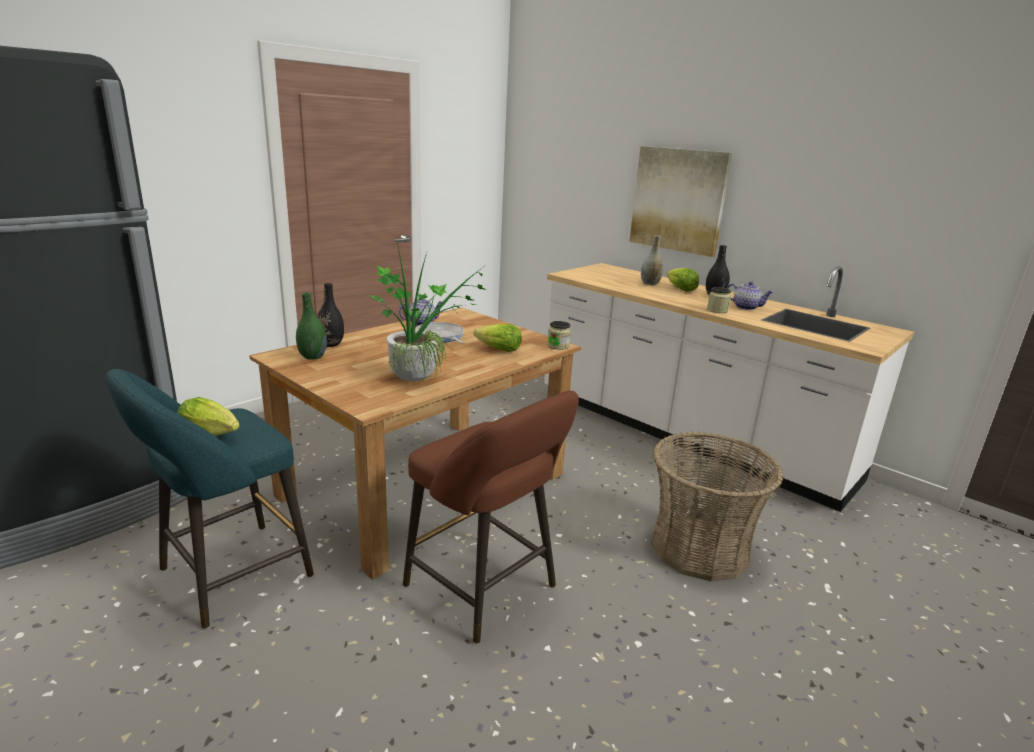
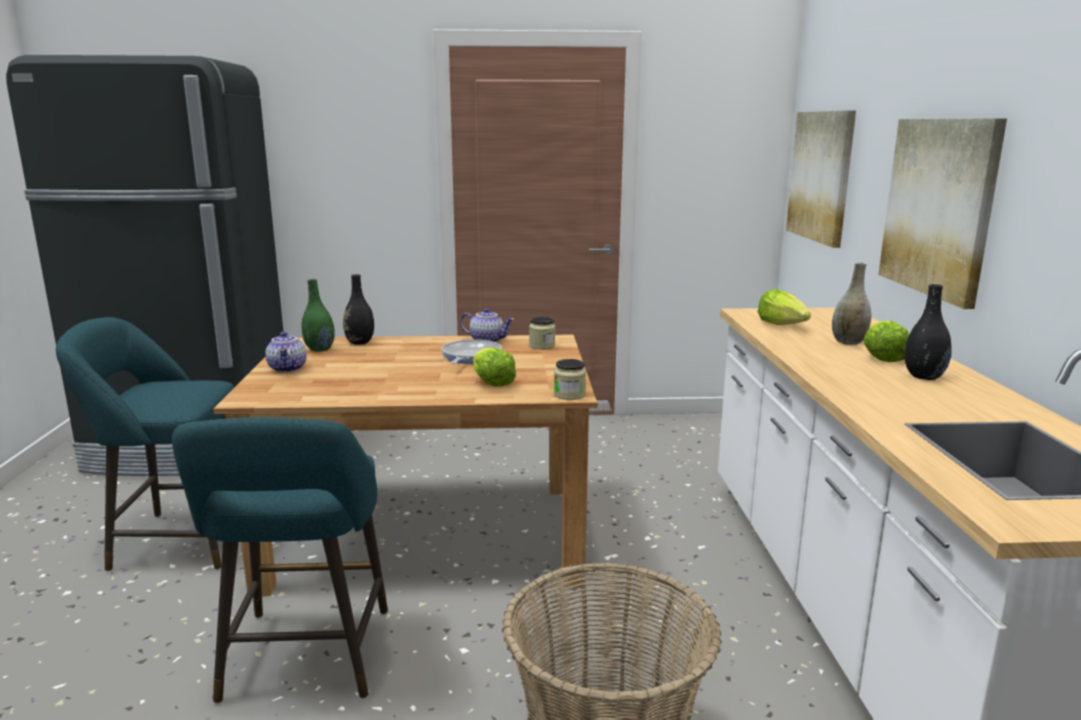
camera: 45 degrees right, 5 degrees down
(211, 434) = (157, 392): lettuce -> lettuce (783, 325)
(420, 375) = (355, 385): potted plant -> none
(486, 590) = (305, 661): brown stool -> turquoise stool
(549, 177) = (821, 176): none -> picture
(717, 310) = (856, 394): jar -> jar (542, 346)
(746, 307) = (935, 402): teapot -> teapot (288, 369)

